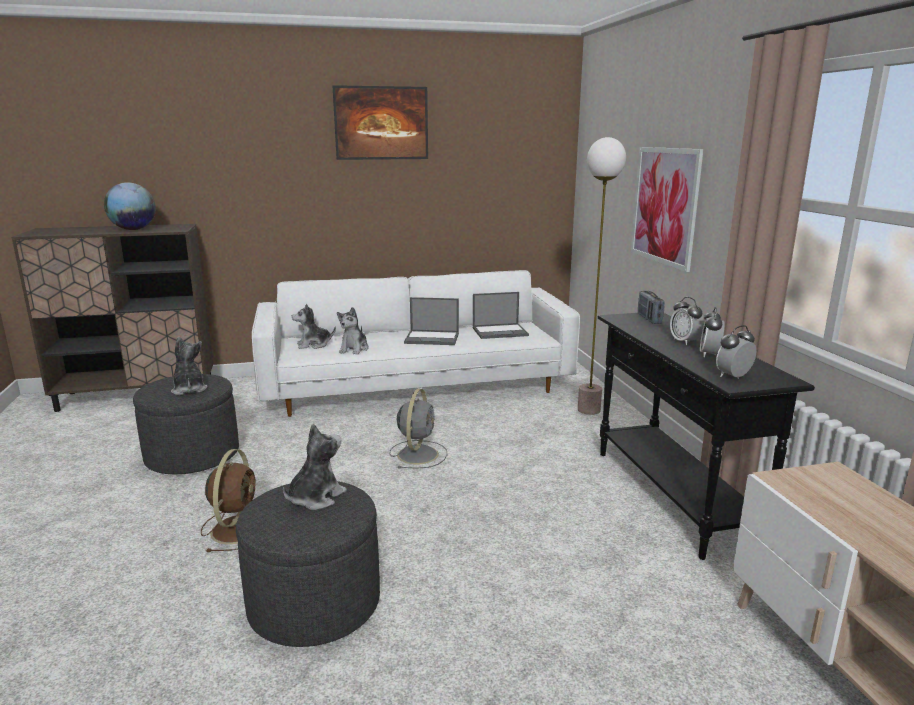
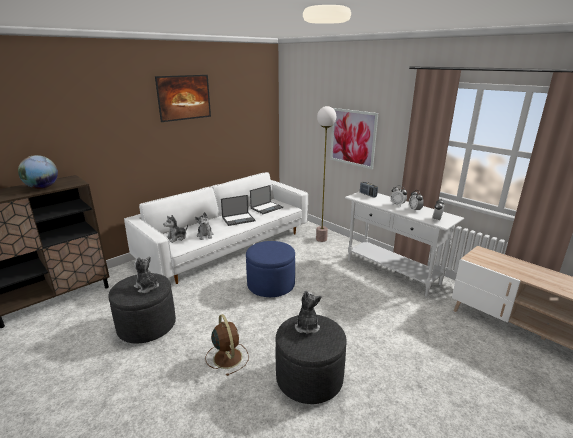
camera: 30 degrees left, 5 degrees up
(418, 454) = (271, 285): grey fan -> blue ottoman
(672, 496) = (392, 272): black console table -> white console table

